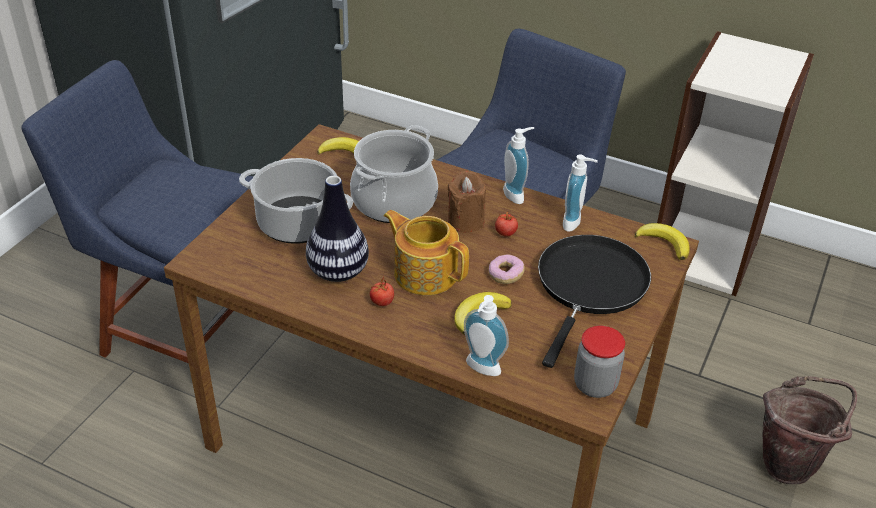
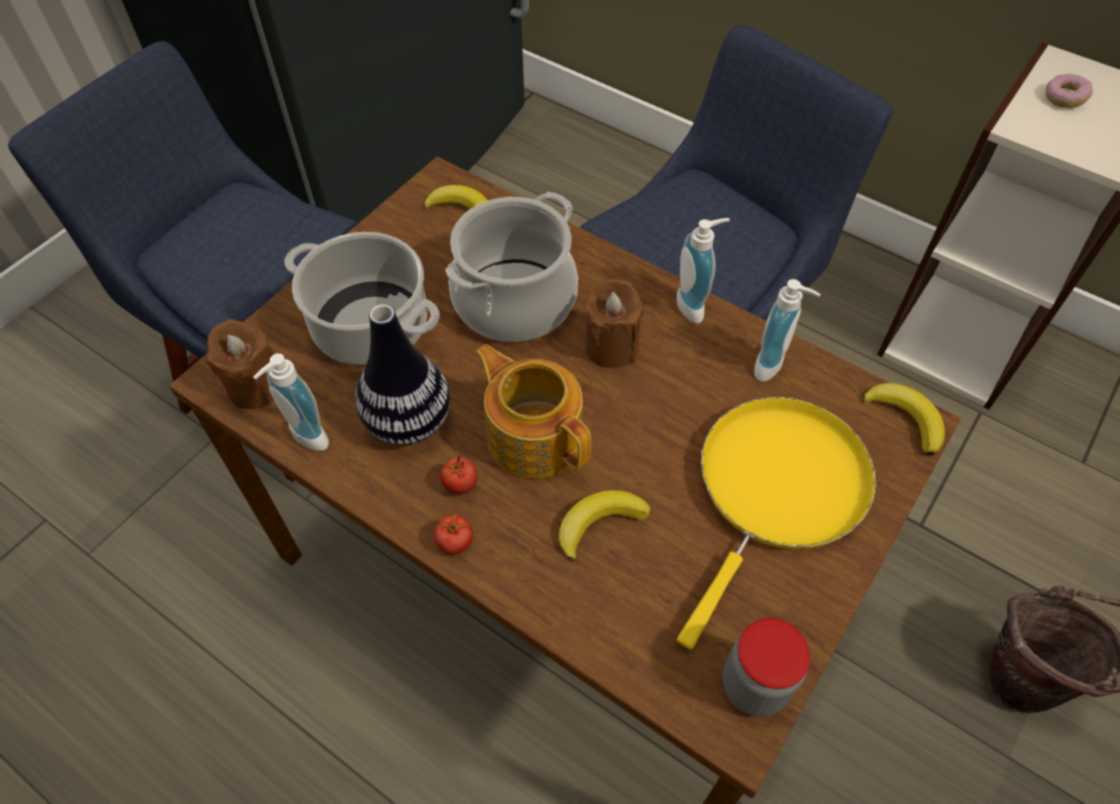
camera: 10 degrees right, 15 degrees up
(226, 262) = (255, 386): none -> brown candle
(481, 370) = (582, 632): soap dispenser -> soap dispenser (304, 439)
(505, 233) = (666, 375): tomato -> tomato (455, 542)
(505, 275) = (652, 454): donut -> donut (1064, 99)
(590, 287) = (777, 490): black frying pan -> yellow frying pan

